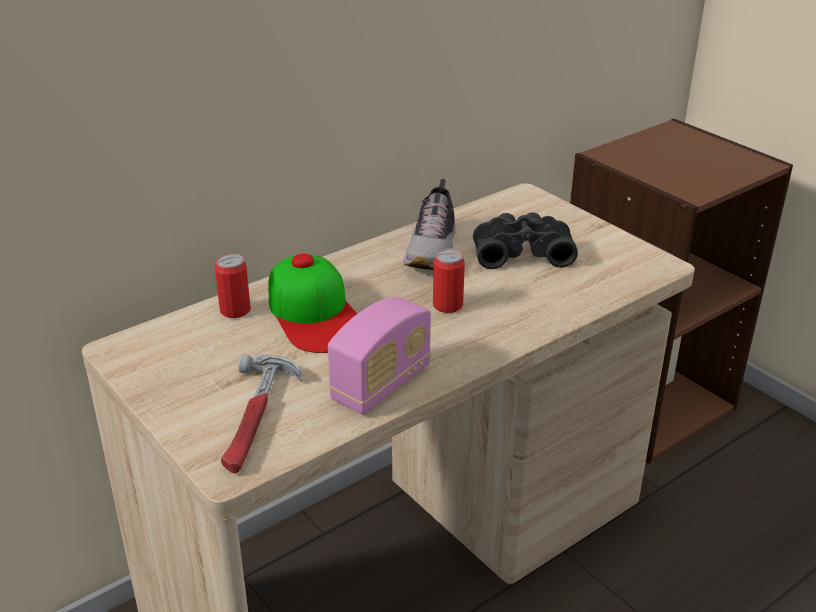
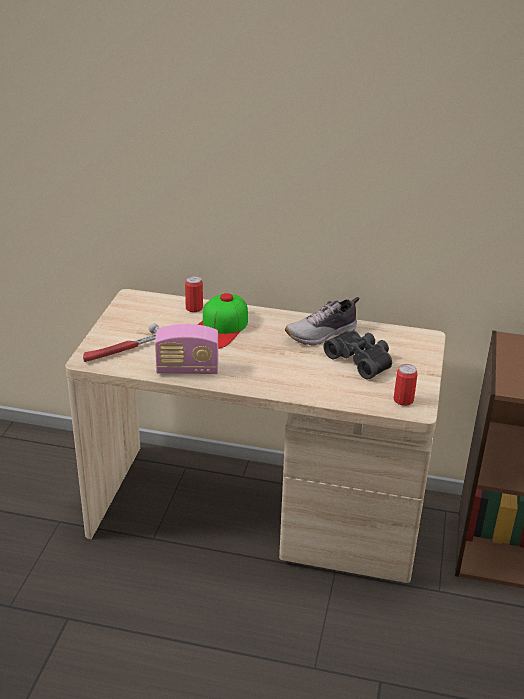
camera: 50 degrees right, 0 degrees up
(447, 305) = (276, 359): can -> can (403, 400)

